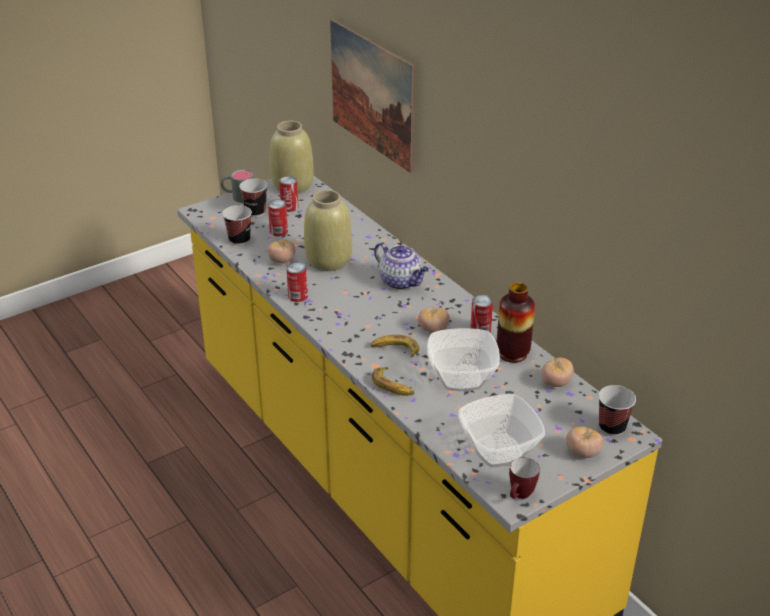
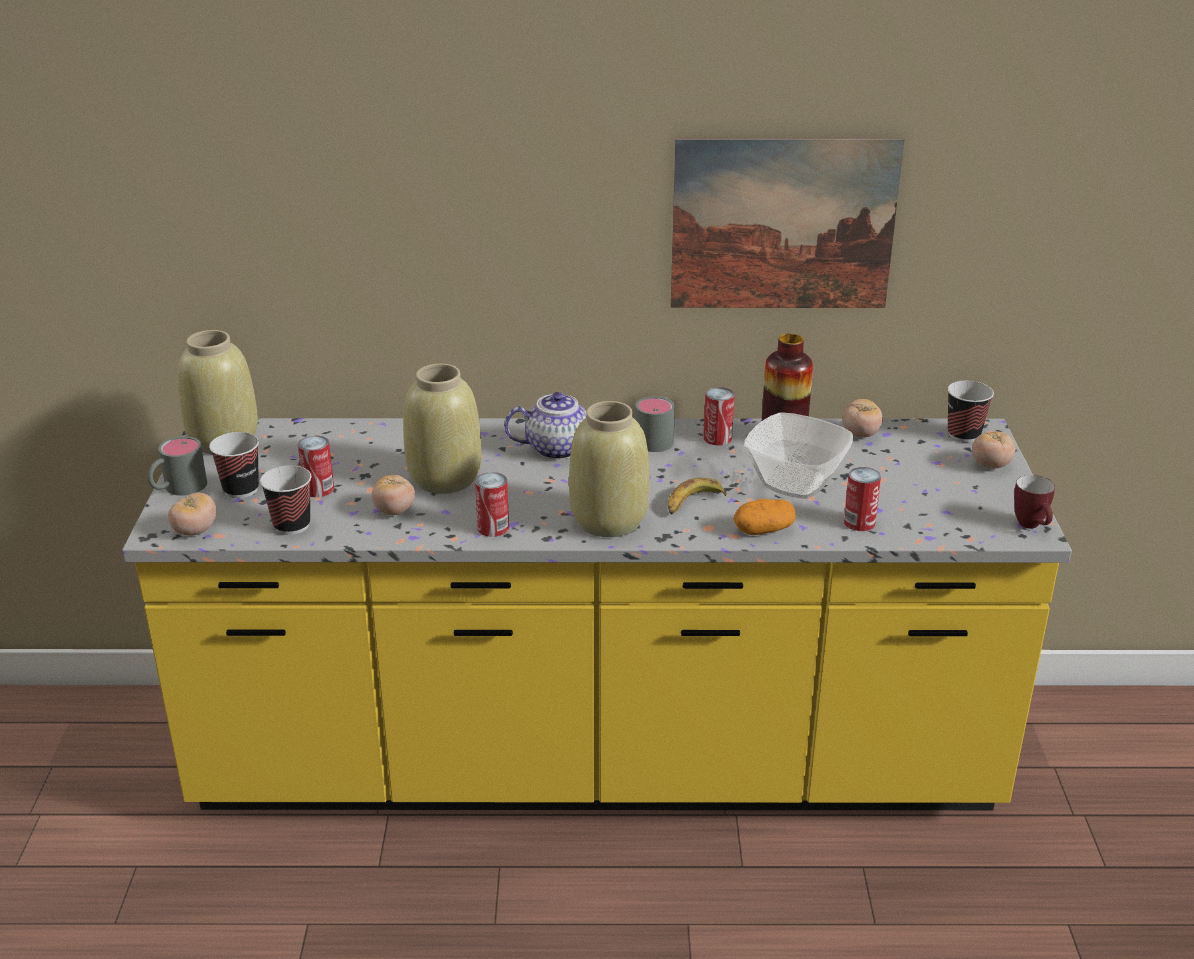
camera: 55 degrees left, 5 degrees down
(289, 207) = (271, 461): can -> can (859, 522)
(343, 329) = (608, 521): none -> beige vase
(372, 94) = (362, 221): picture -> picture (783, 224)
(393, 386) = (763, 530): banana -> potato
(433, 329) = (682, 465): tomato -> tomato (195, 531)
(454, 309) = (657, 438): none -> grey mug
(500, 451) = (946, 509): bowl -> none

